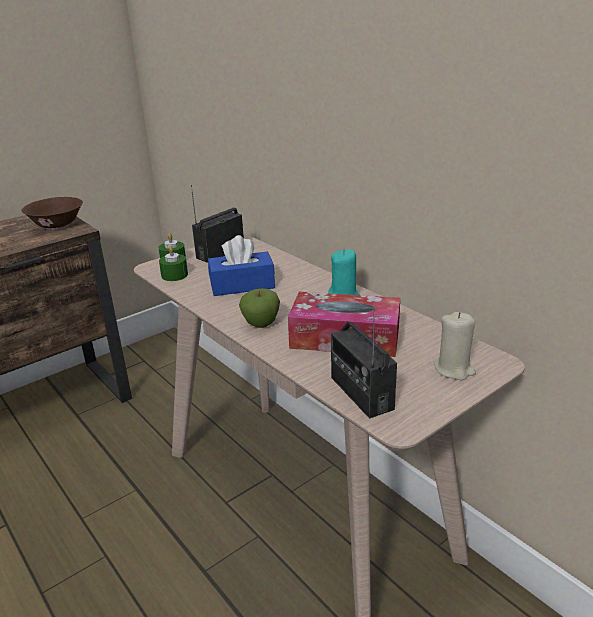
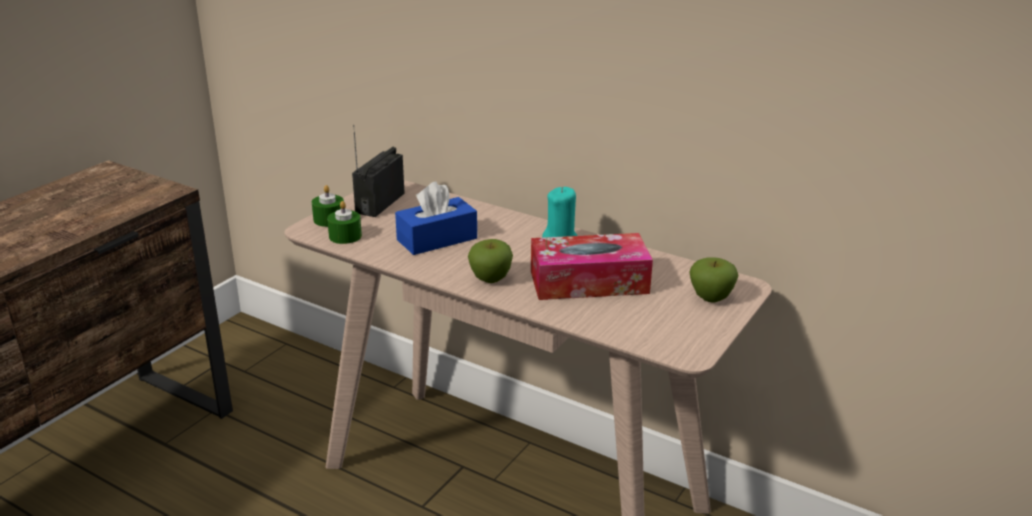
camera: 20 degrees left, 0 degrees up
(57, 226) = (132, 188): brown bowl -> none
(361, 393) = (638, 332): radio -> none
(454, 369) = (710, 298): beige candle -> apple

